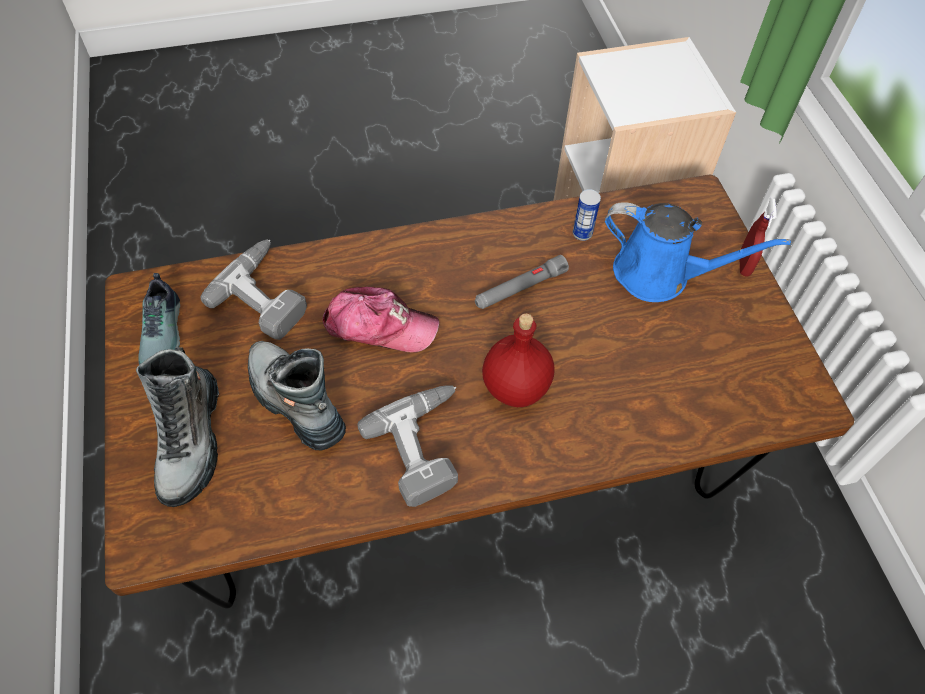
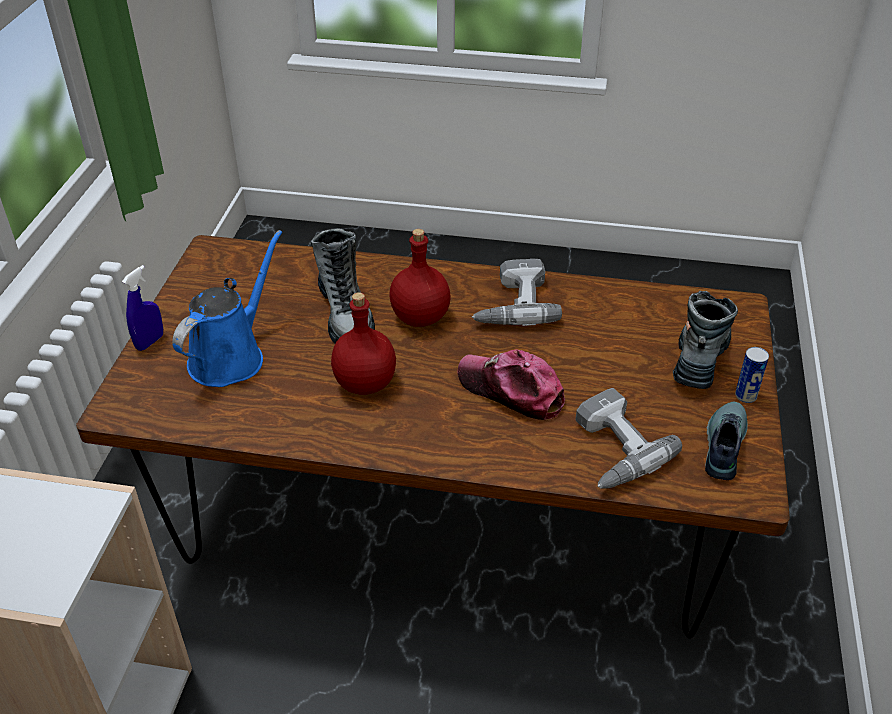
camera: 155 degrees left, 15 degrees down
(295, 401) = (606, 358): boot -> boot (345, 314)
(520, 288) = (364, 383): grey flashlight -> red bottle
(582, 233) = (266, 411): can -> can (745, 396)
(659, 275) = (231, 356): blue watering can -> blue watering can turned 75 degrees clockwise
(744, 265) = (150, 342): red spray bottle -> blue spray bottle

